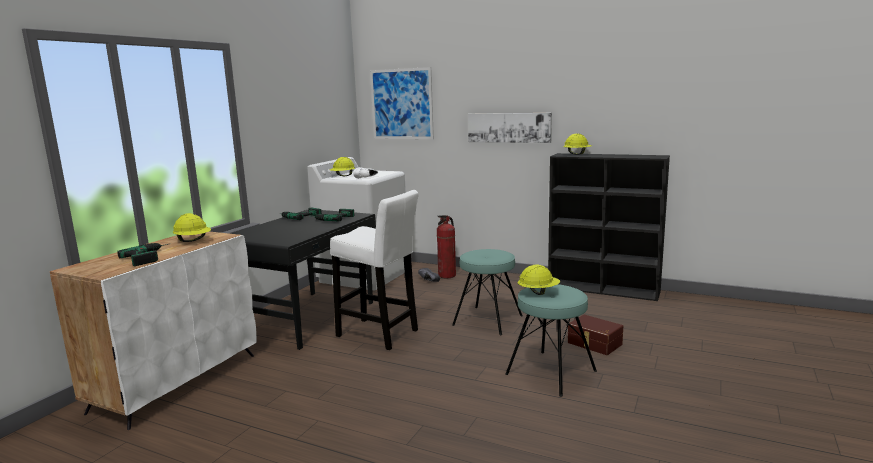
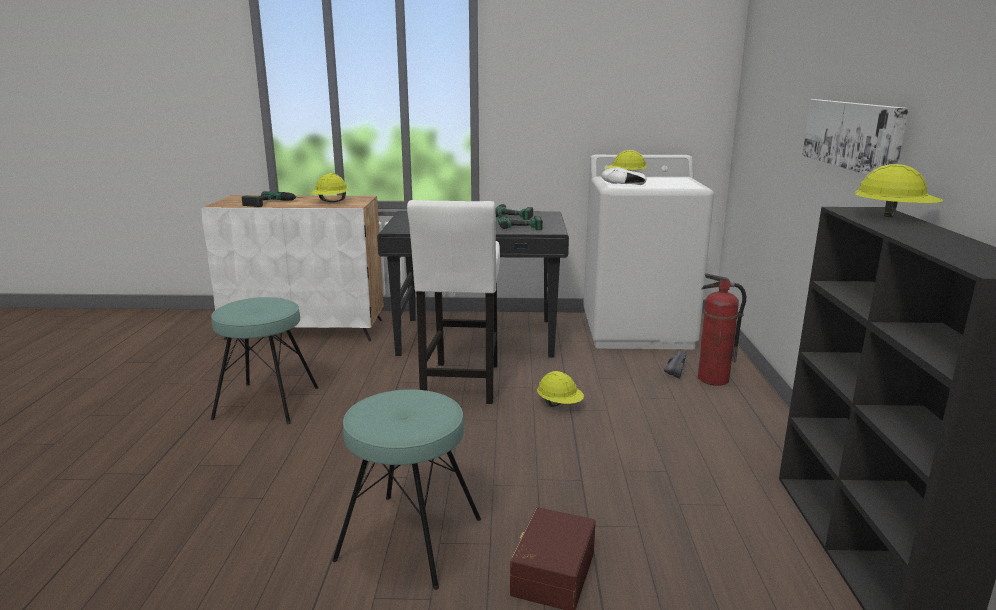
camera: 65 degrees right, 5 degrees up
(401, 104) = (767, 76): picture -> none
(487, 320) = (566, 447): turquoise stool -> turquoise stool (267, 403)
(538, 292) = (400, 400): yellow hard hat -> yellow hard hat (560, 404)

